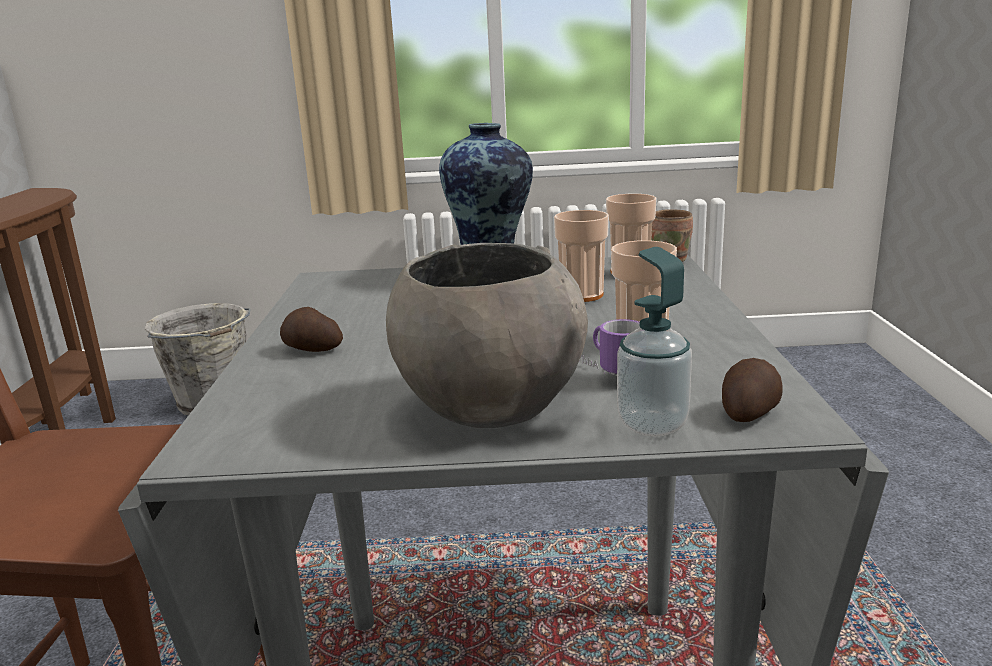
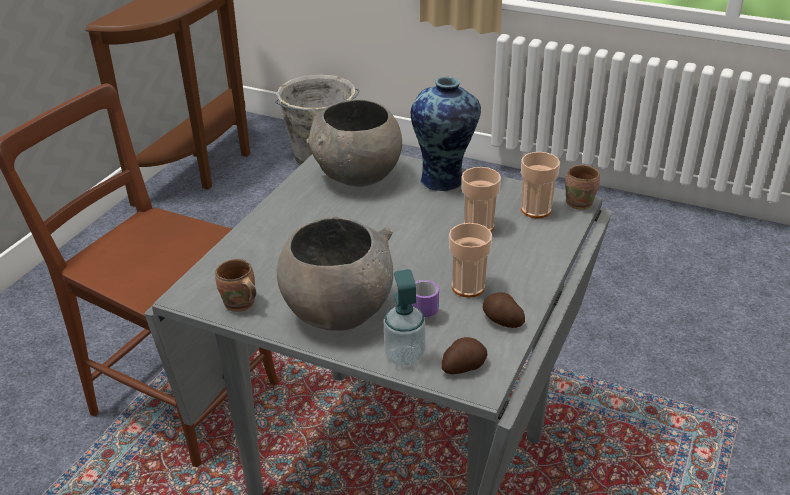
camera: 25 degrees right, 15 degrees up
(311, 349) = (283, 228): potato -> potato (502, 321)
(314, 439) = (239, 305): none -> brown mug
(374, 290) = (357, 177): none -> grey bowl

